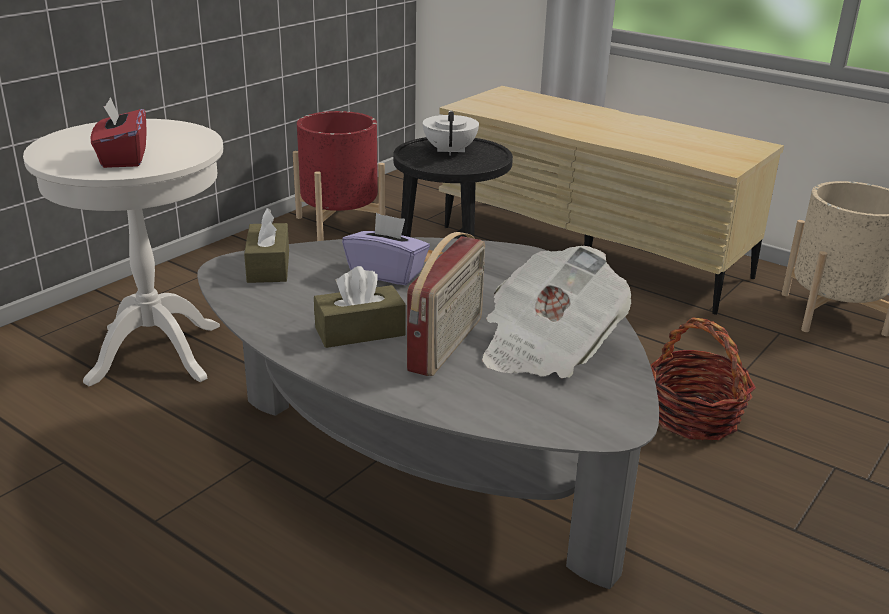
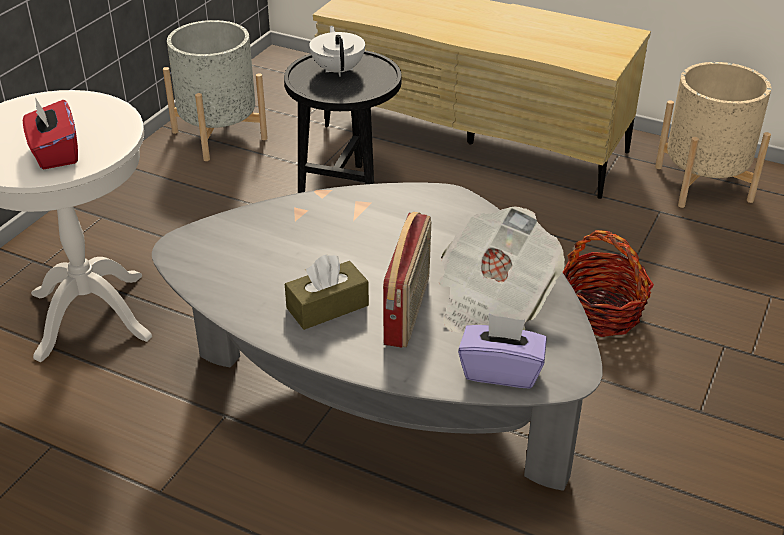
camera: 10 degrees left, 10 degrees up
(268, 266) = (216, 242): brown tissue box -> none
(340, 224) = (219, 135): red planter -> grey planter
(387, 273) = (328, 235): purple tissue box -> purple tissue box (501, 371)

